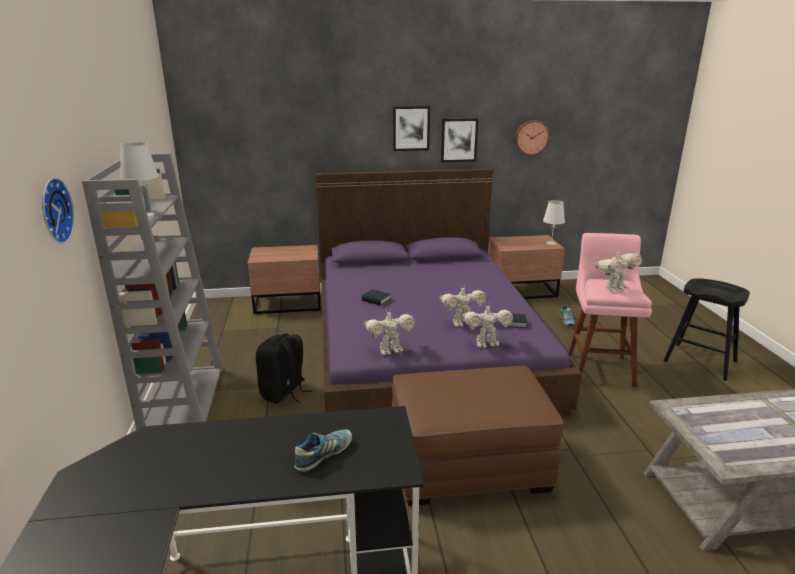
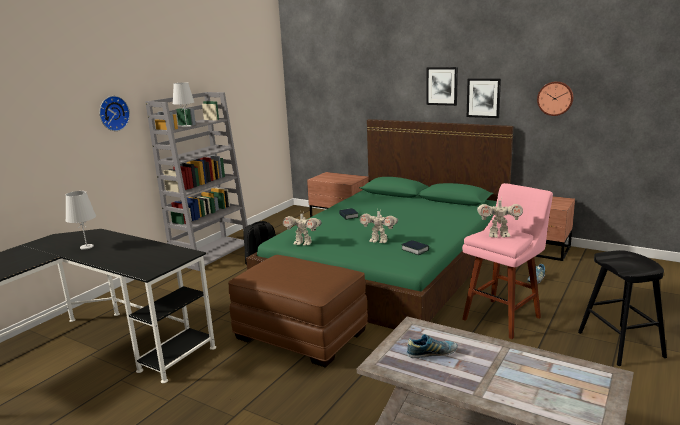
camera: 40 degrees right, 5 degrees down
(324, 455) = (134, 258): shoe -> shoe (431, 354)
(424, 342) = (391, 262): purple bed -> green bed
(486, 343) = (369, 256): toy robot -> none
(551, 243) = (561, 205): white table lamp -> white table lamp (87, 247)

